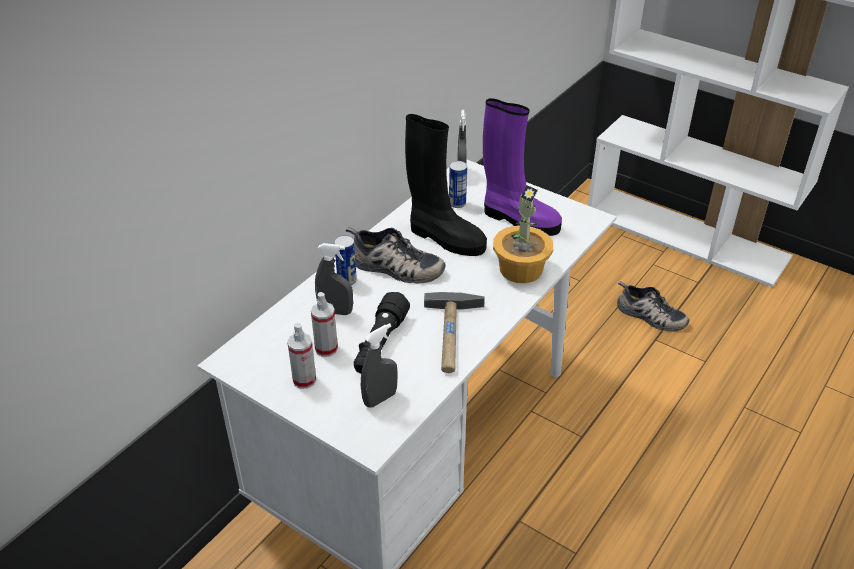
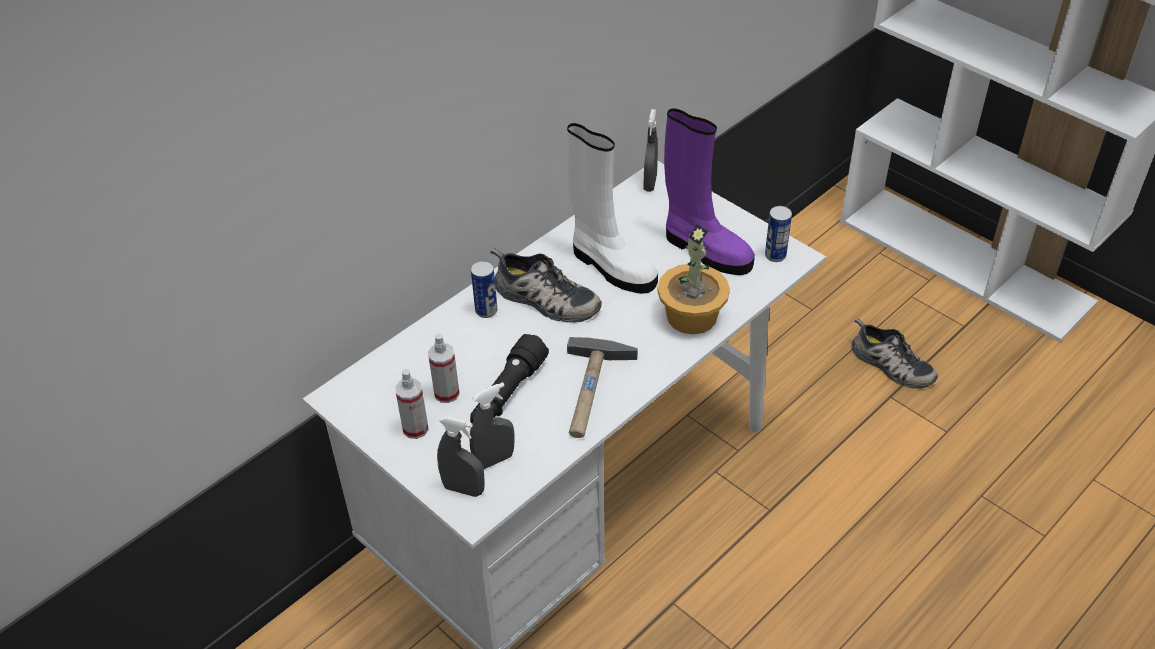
camera: 10 degrees right, 5 degrees up
(335, 311) = (466, 348): grey spray bottle -> grey spray bottle (463, 489)
(444, 238) = (611, 266): black boot -> white boot
(457, 203) = (636, 222): can -> can (775, 255)

